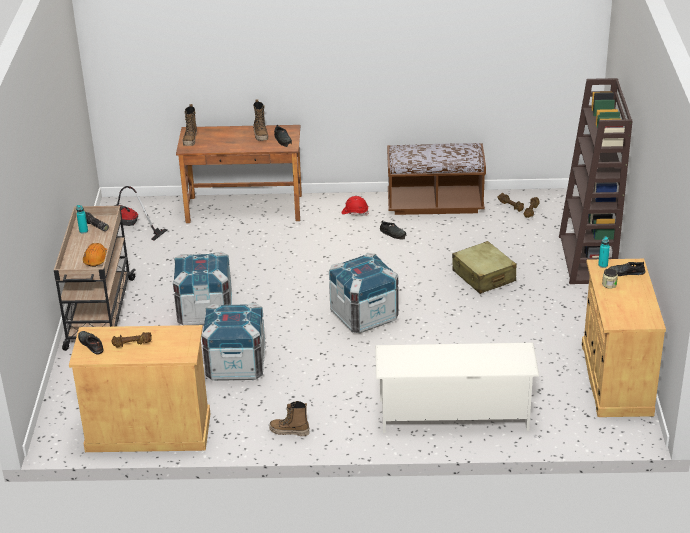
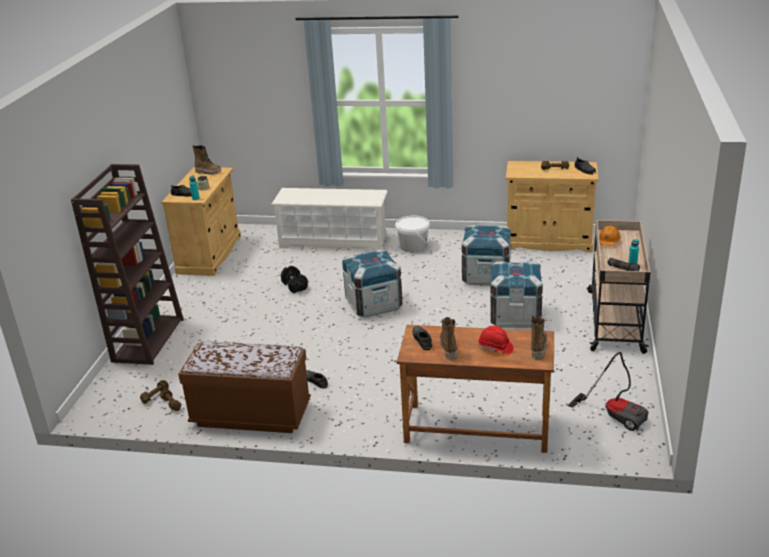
camera: 170 degrees left, 5 degrees down
(289, 431) = (449, 238): boot -> boot (208, 172)
(337, 412) = (413, 246): none -> white bucket
(355, 212) = (347, 411): red hard hat -> red hard hat (495, 348)
(469, 335) = (295, 286): none -> black dumbbell
(483, 276) = (252, 331): beige suitcase -> none

